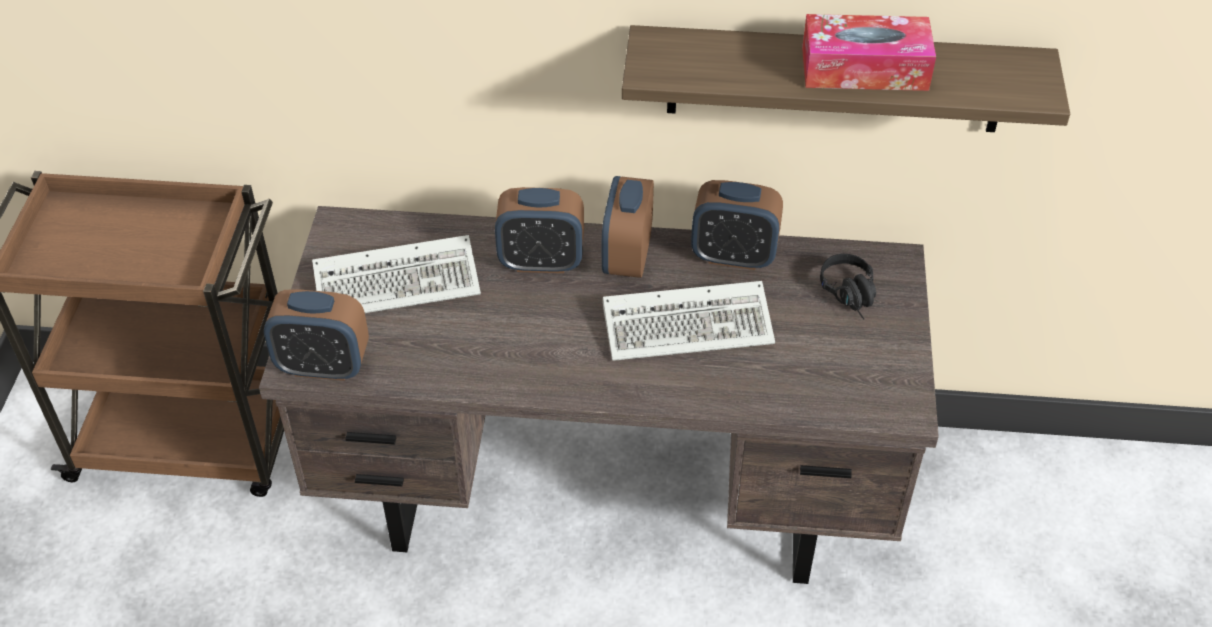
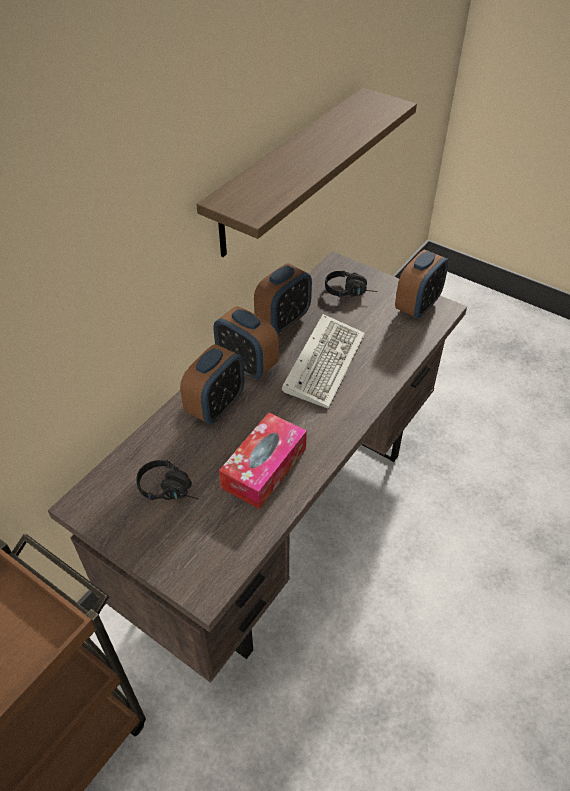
camera: 60 degrees left, 0 degrees up
(323, 366) = (218, 571): alarm clock -> alarm clock (417, 306)
(401, 281) = (171, 489): keyboard -> black headphones
(864, 69) = (325, 142): tissue box -> tissue box (264, 468)

